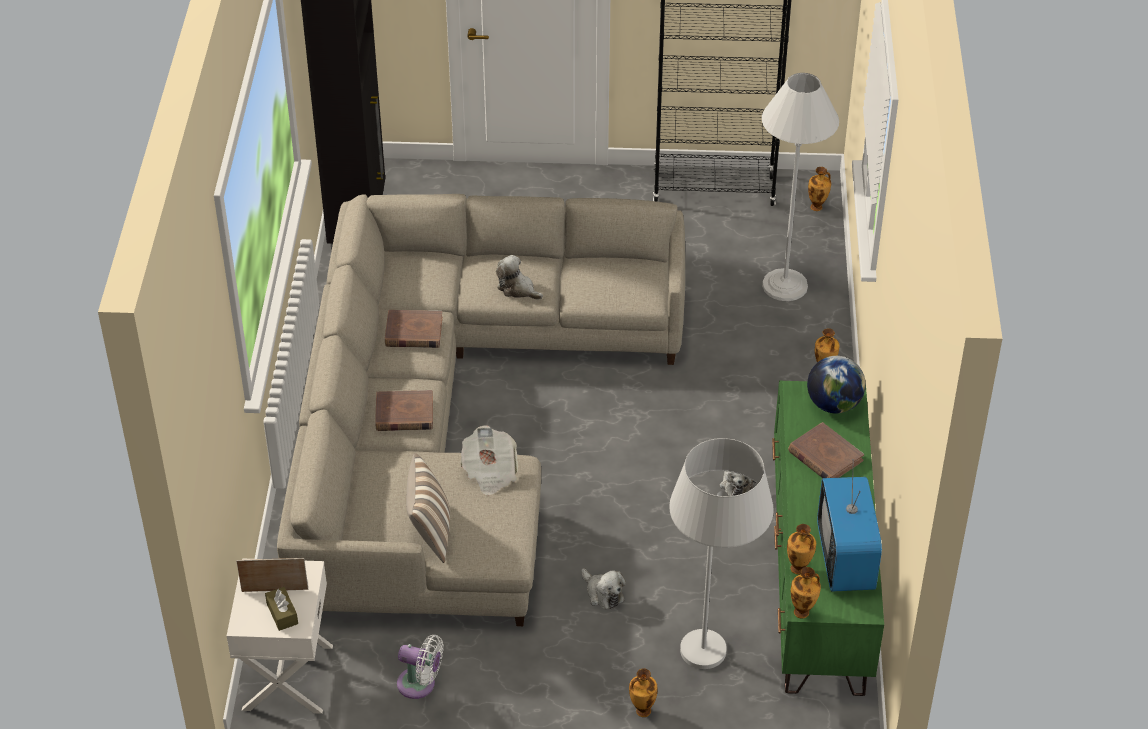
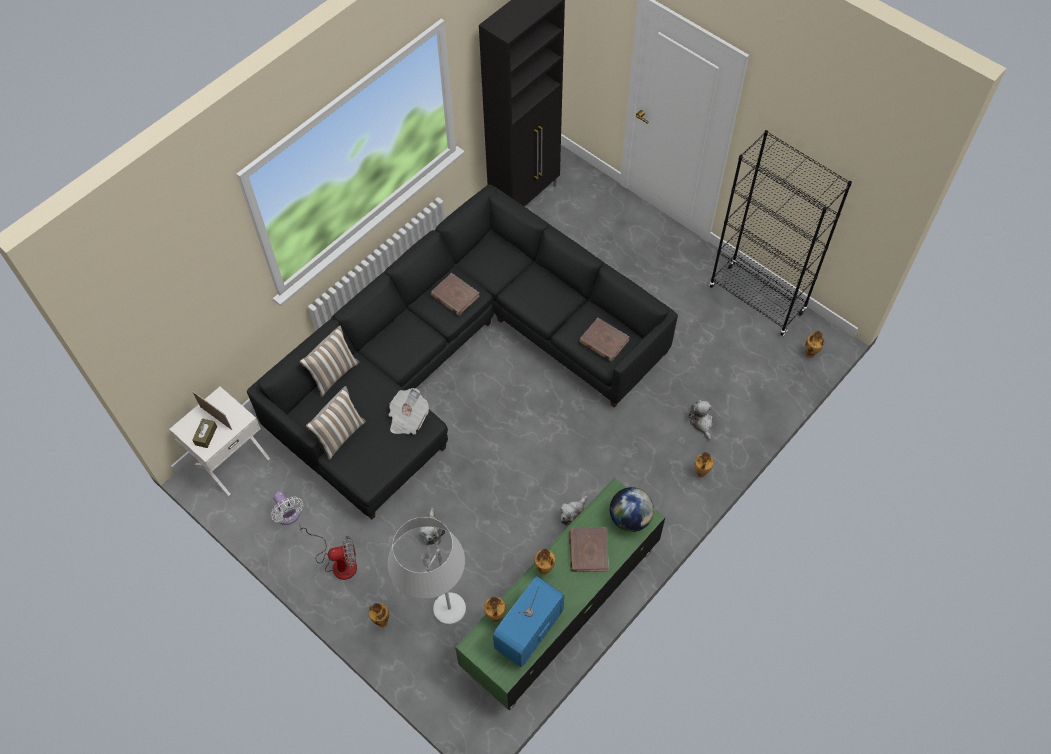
camera: 40 degrees right, 15 degrees up
(354, 482) = (333, 374): none -> pillow
(404, 414) = (399, 347): brown book -> brown book (604, 341)
(452, 419) = (458, 359): beige sofa -> black sofa
(517, 289) = (539, 304): plush toy -> plush toy (701, 422)
(529, 690) = (338, 562): none -> fan
(785, 285) = (734, 397): white floor lamp -> none
(802, 612) = (468, 647): vase -> vase (544, 570)

